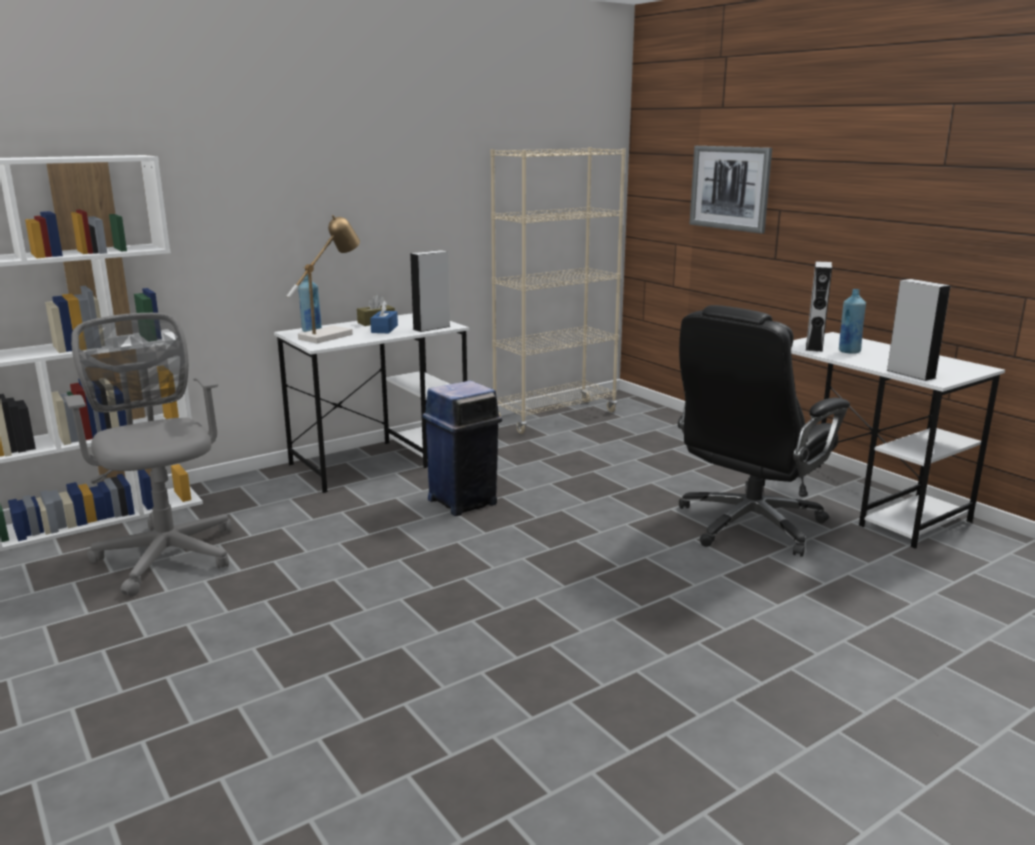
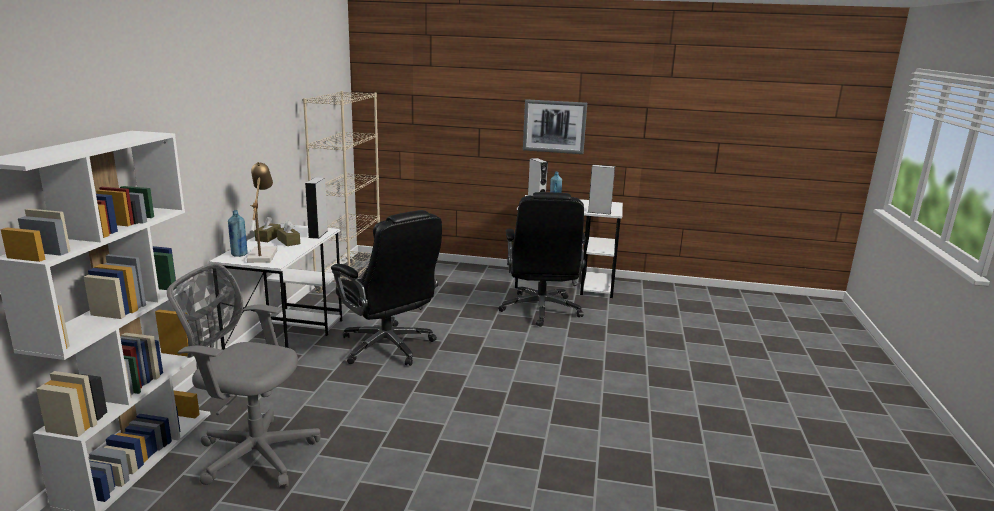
camera: 45 degrees left, 0 degrees up
(384, 329) = (288, 241): blue tissue box -> brown tissue box
(463, 501) = (388, 347): blue trash can -> black office chair
(730, 188) = (442, 115): picture -> picture (554, 126)

